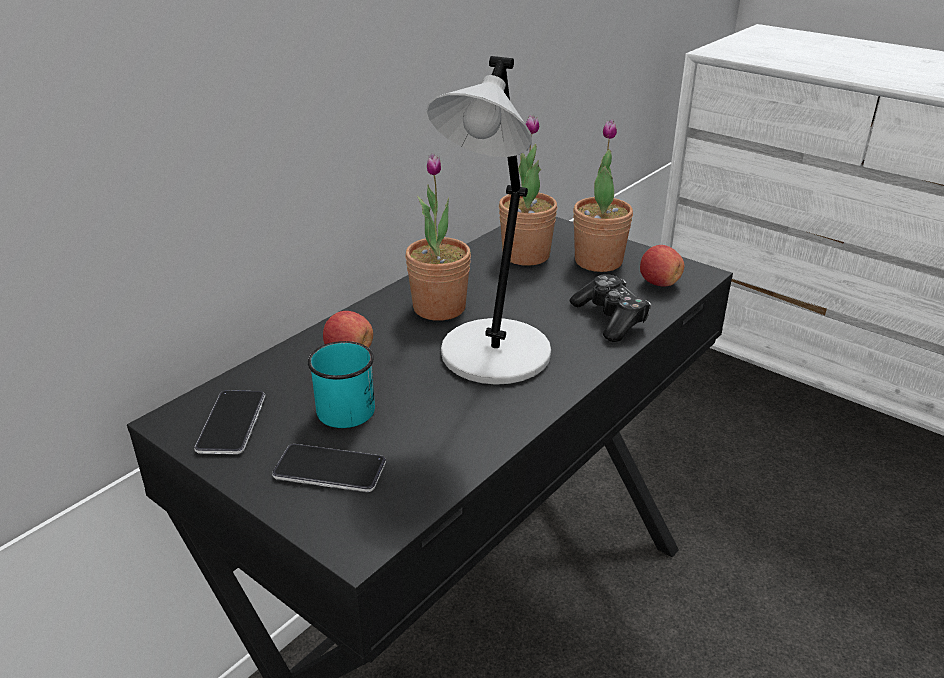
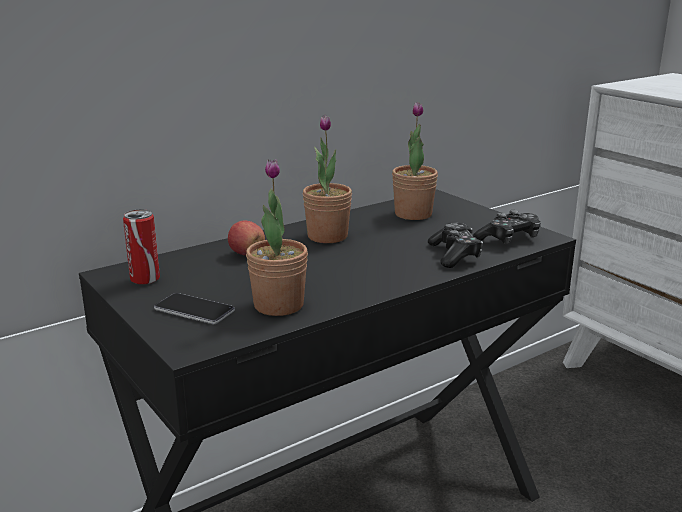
camera: 15 degrees right, 10 degrees down
(232, 423) = (145, 280): phone -> can
(344, 405) = (226, 279): turquoise mug -> none
(493, 357) = (349, 266): grey table lamp -> none
(598, 261) = (468, 222): potted plant -> potted plant (278, 305)
(659, 283) = (509, 239): apple -> game controller

